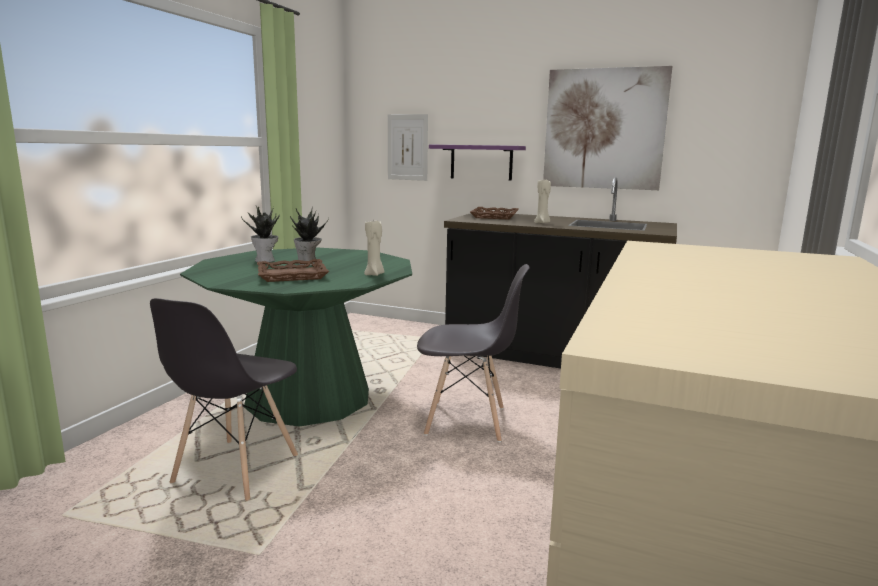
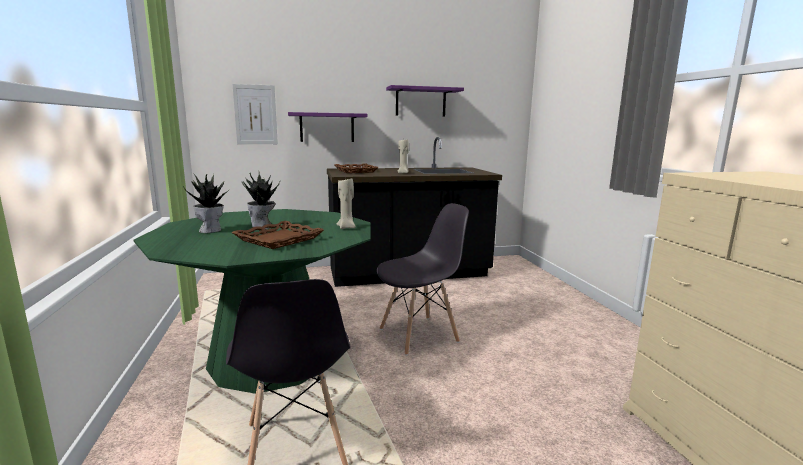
camera: 35 degrees left, 0 degrees up
(604, 129) = (420, 102): picture -> purple shelf

